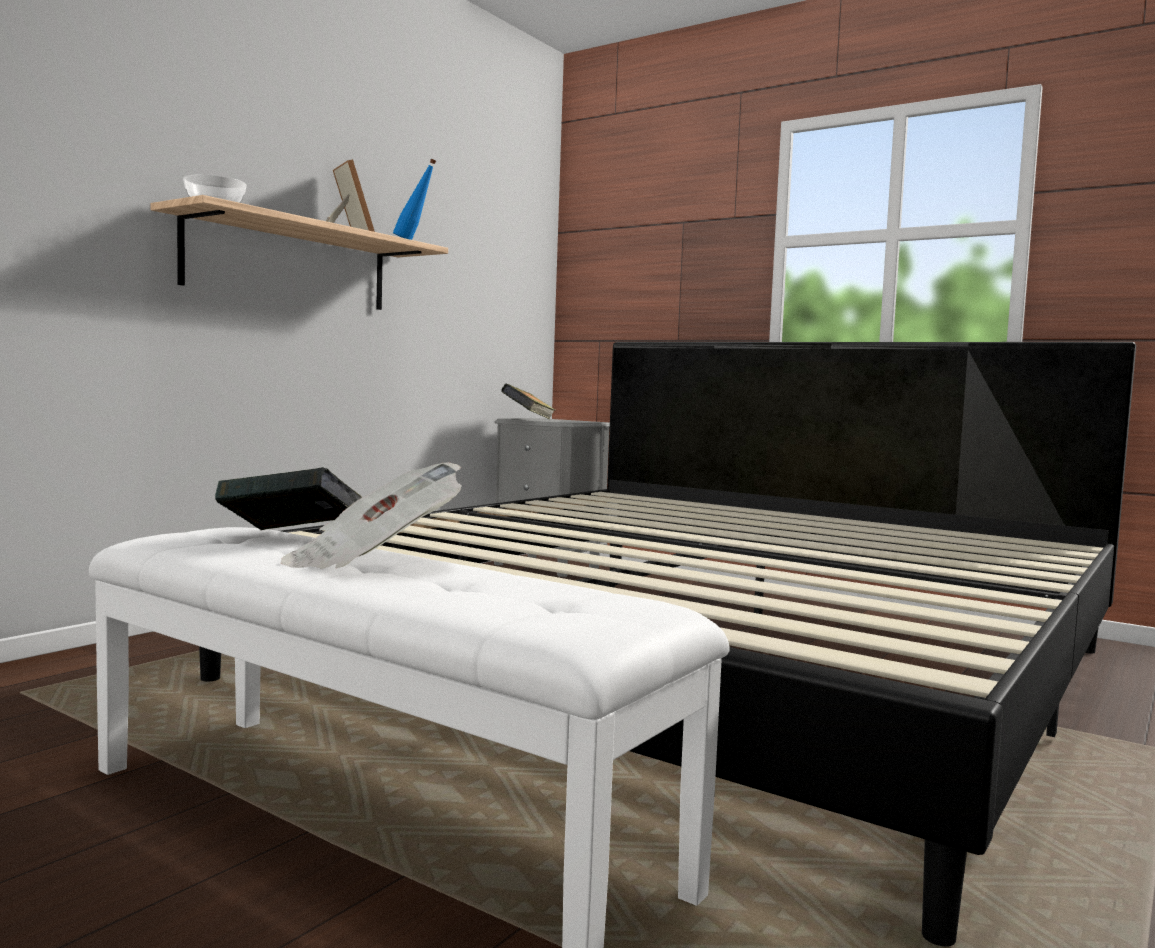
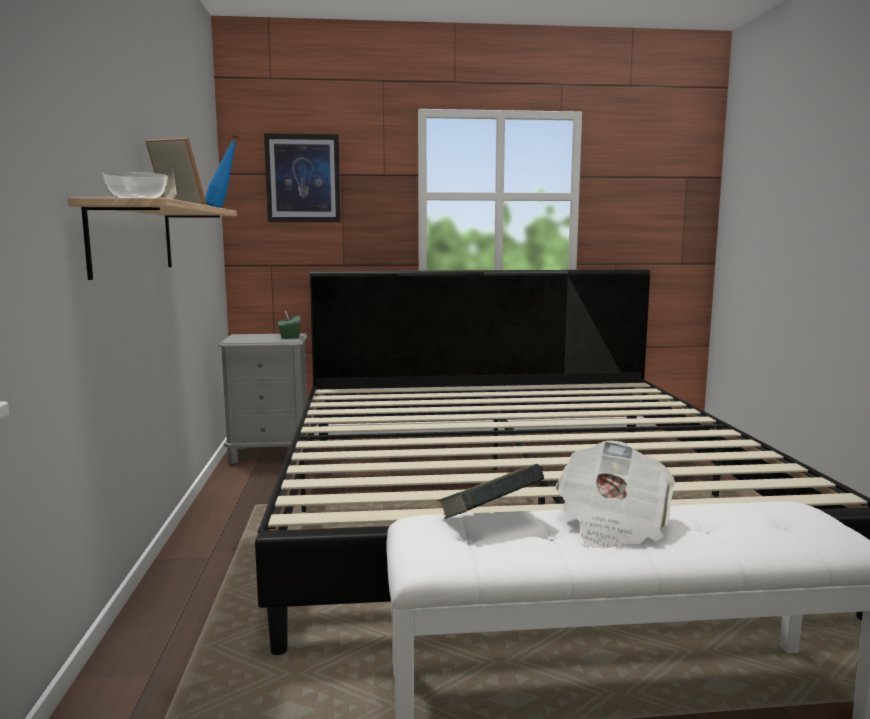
camera: 40 degrees left, 5 degrees up
(528, 419) = (249, 340): book -> none
(578, 421) = (289, 336): none -> green tissue box
(639, 231) = (303, 178): none -> picture

